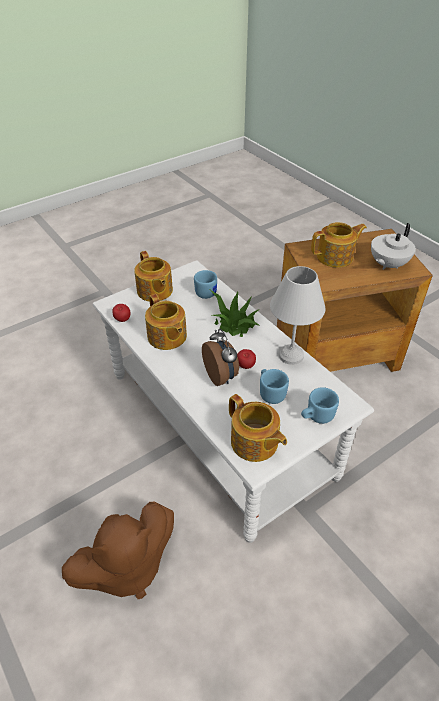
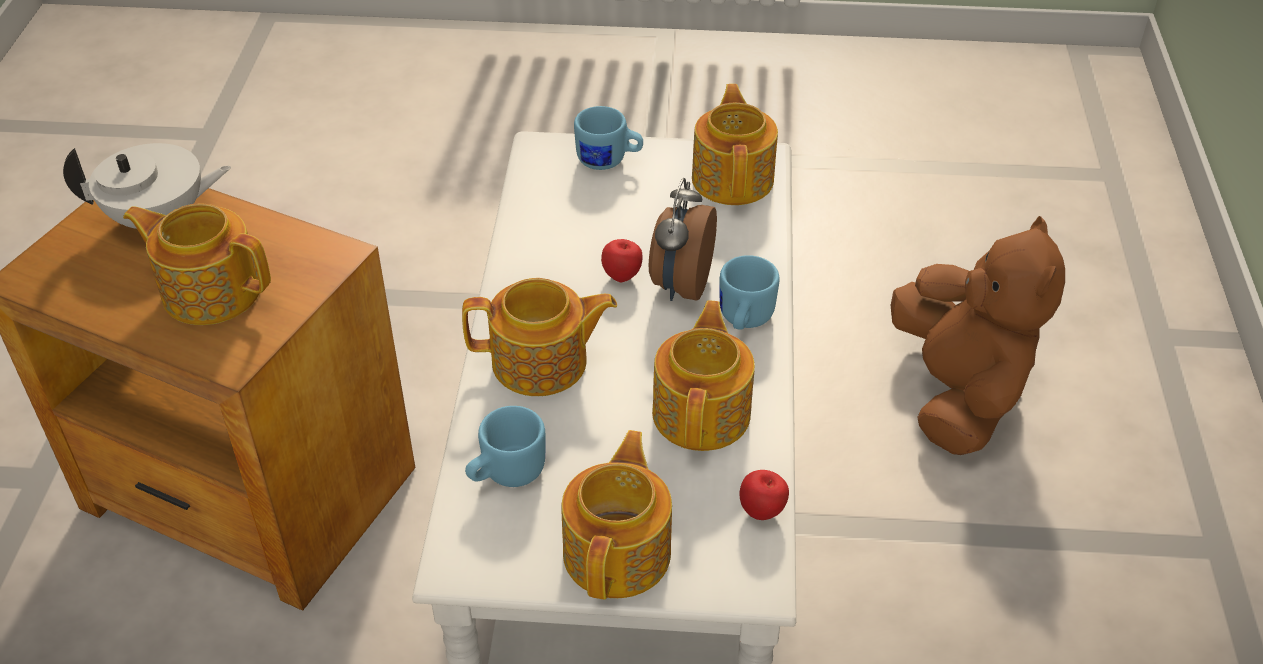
camera: 140 degrees left, 0 degrees up
(126, 568) = (958, 393): brown plush toy -> brown plush toy turned 75 degrees clockwise
(234, 323) = (542, 363): potted plant -> teapot
(271, 393) = (632, 220): blue mug -> blue mug (743, 320)
(289, 355) = (527, 253): white table lamp -> none

